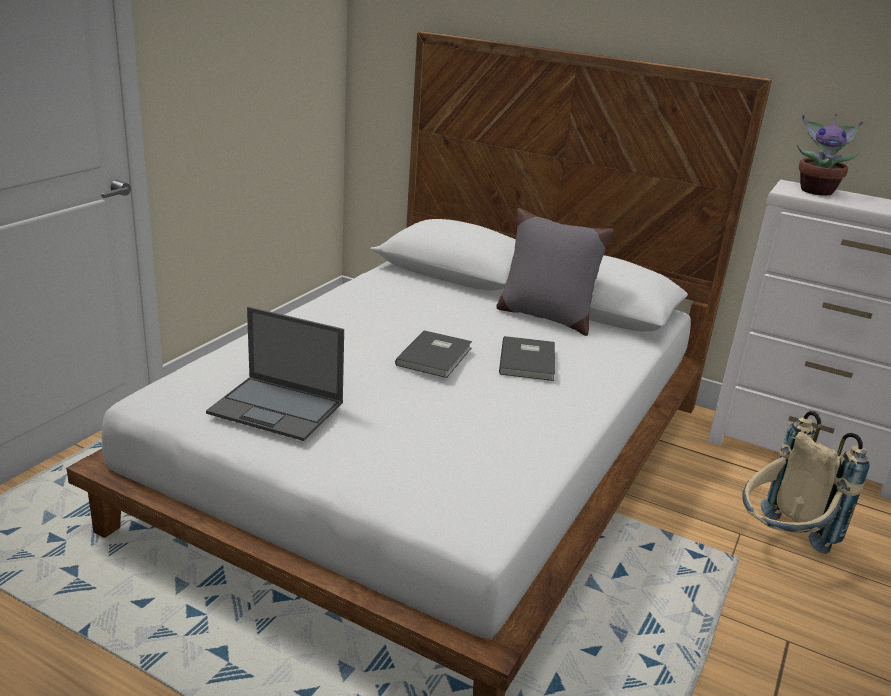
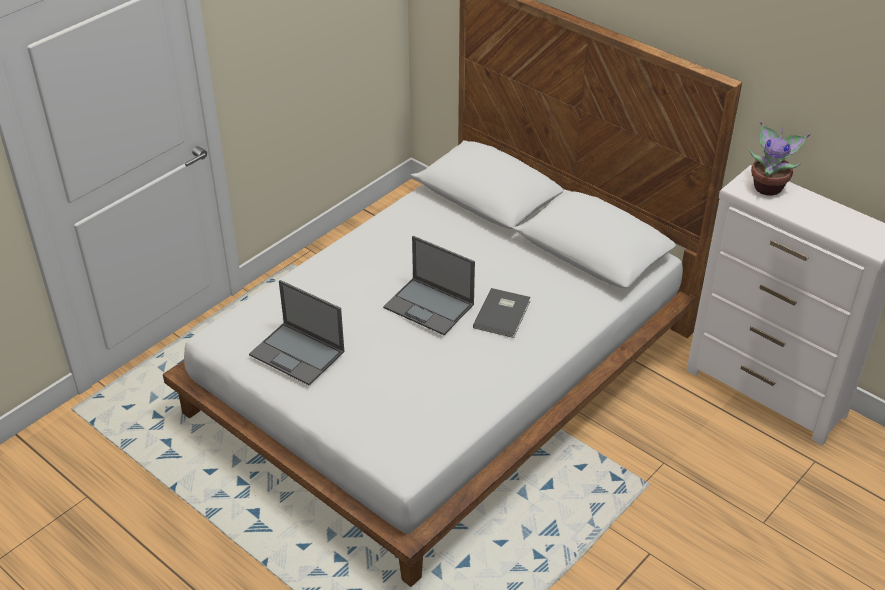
camera: 15 degrees right, 15 degrees up
(436, 356) = (430, 306): grey book -> laptop
(545, 317) = (541, 261): grey pillow -> none
(779, 542) = (692, 474): beige backpack -> none

